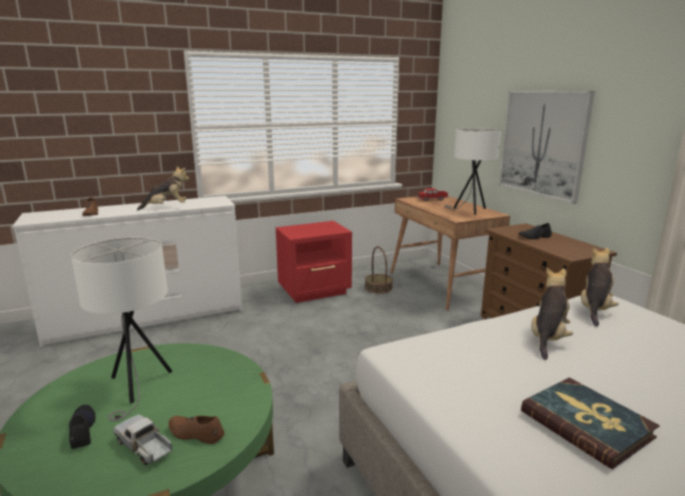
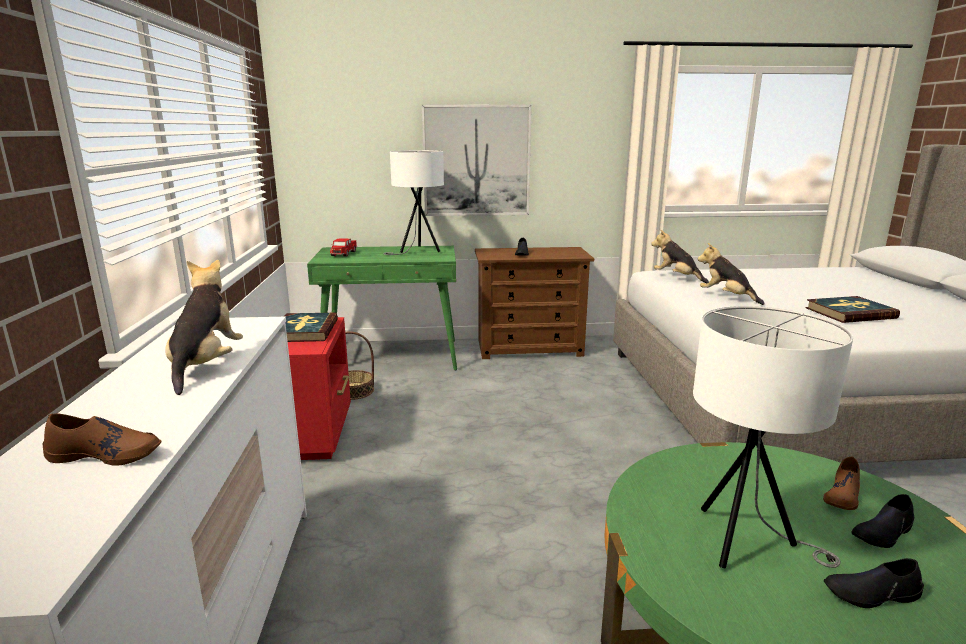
camera: 70 degrees left, 0 degrees up
(145, 447) = (882, 533): toy truck -> black shoe
(320, 229) = (305, 331): none -> book
(443, 285) = (391, 356): brown desk -> green desk

